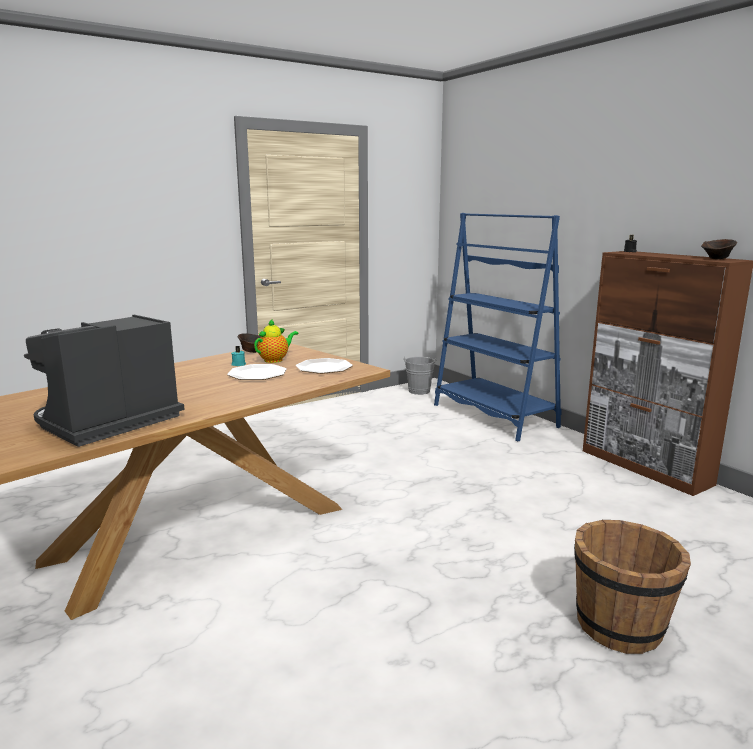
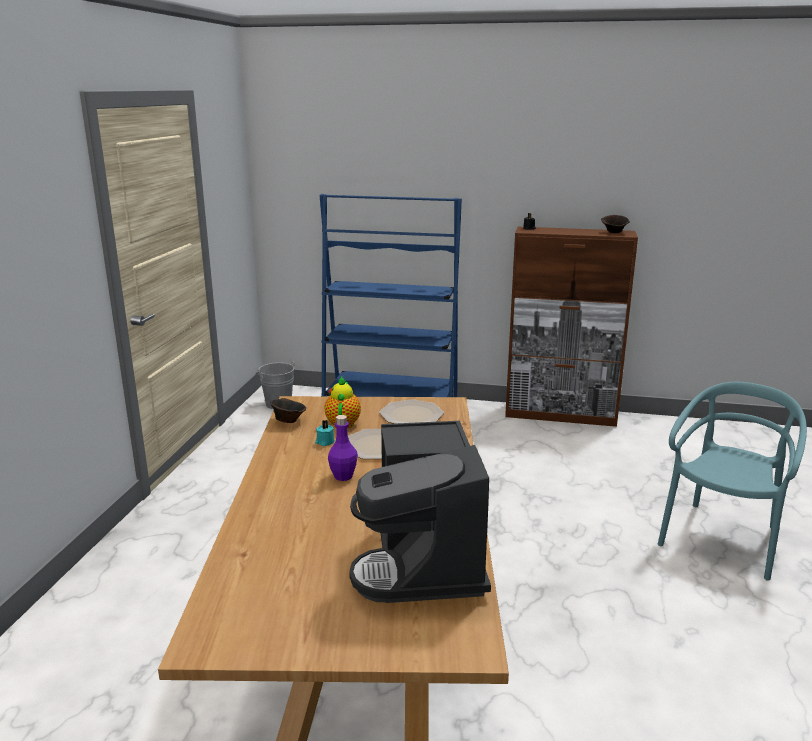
camera: 45 degrees left, 5 degrees up
(197, 379) = (343, 476): none -> purple bottle
(620, 626) = (722, 539): brown bucket -> turquoise chair

